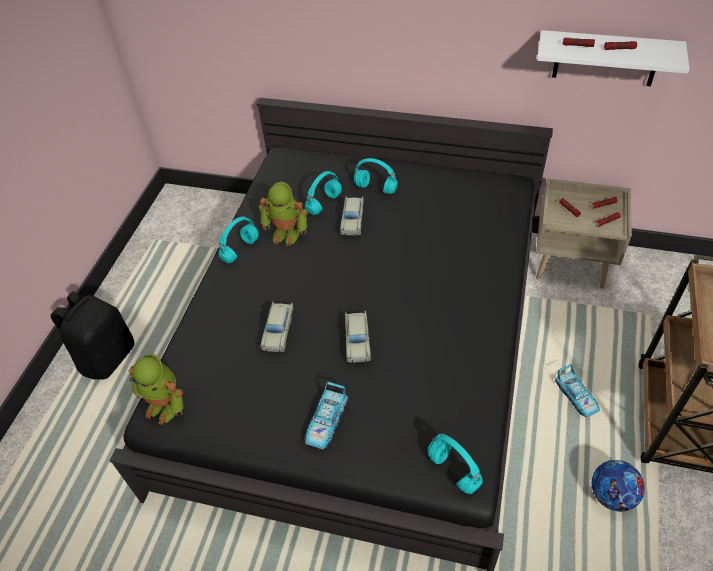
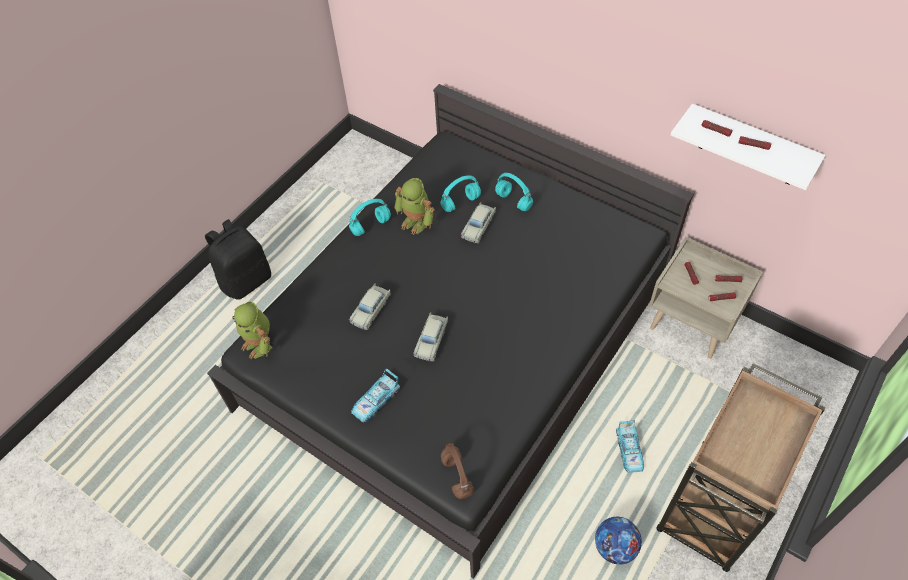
camera: 20 degrees right, 5 degrees up
(452, 470) = (456, 475): turquoise headphones -> brown headphones

